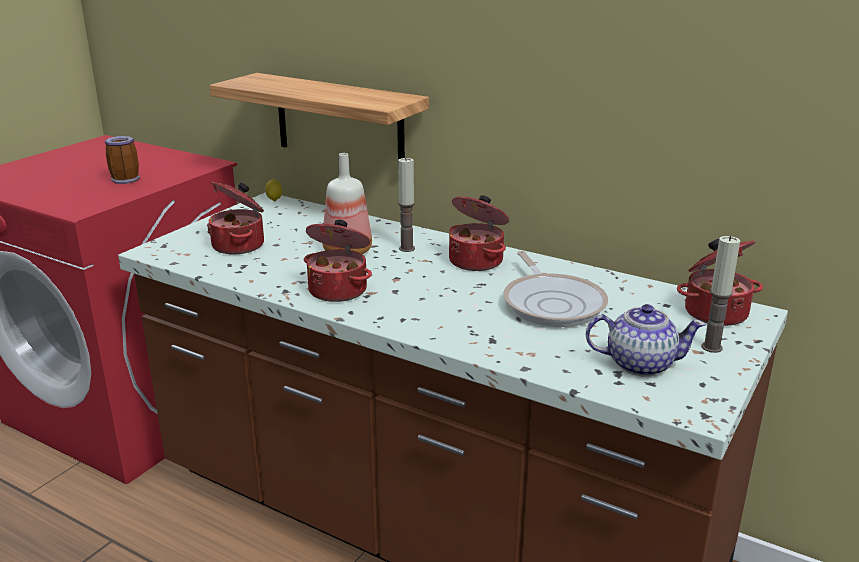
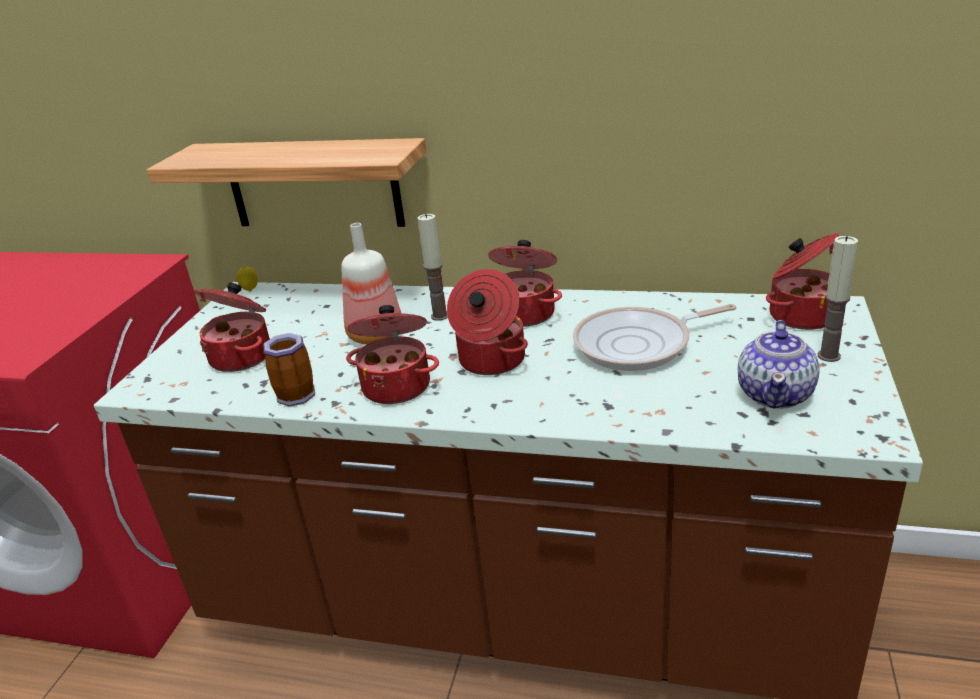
camera: 15 degrees left, 5 degrees up
(124, 179) = (57, 305): mug -> mug (293, 395)
(423, 288) = (490, 360): none -> cooking pot
(552, 303) = (638, 345): frying pan -> frying pan turned 105 degrees clockwise
(639, 364) = (776, 394): teapot -> teapot turned 120 degrees clockwise

